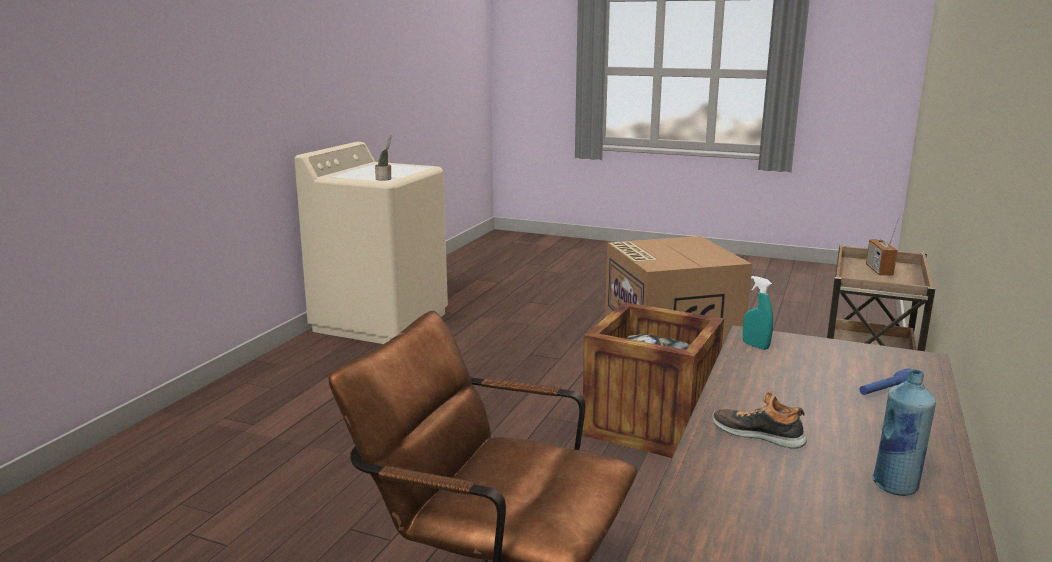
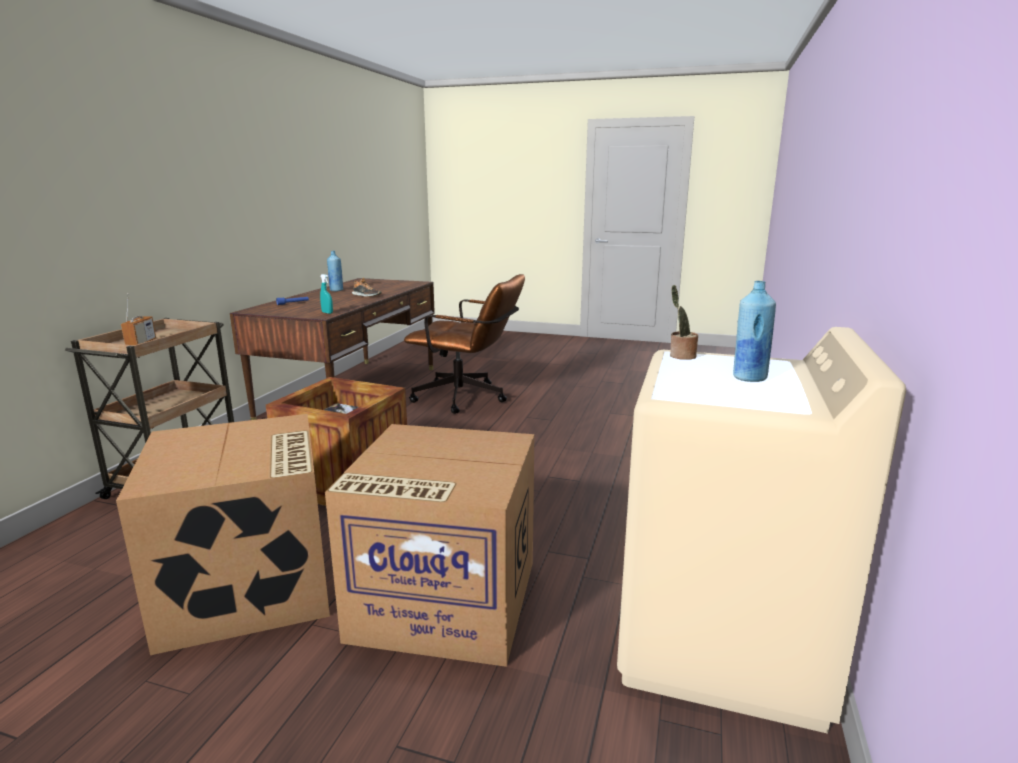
camera: 175 degrees right, 0 degrees up
(372, 171) = (748, 378): none -> blue bottle
(535, 340) = (442, 601): none -> cardboard box

